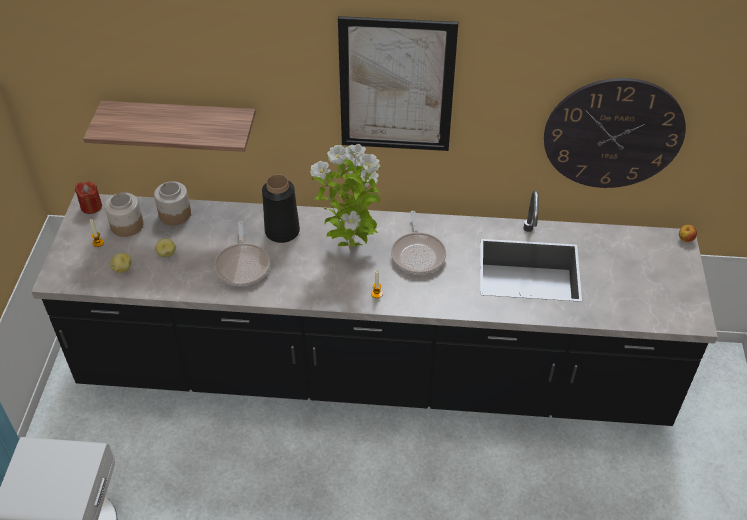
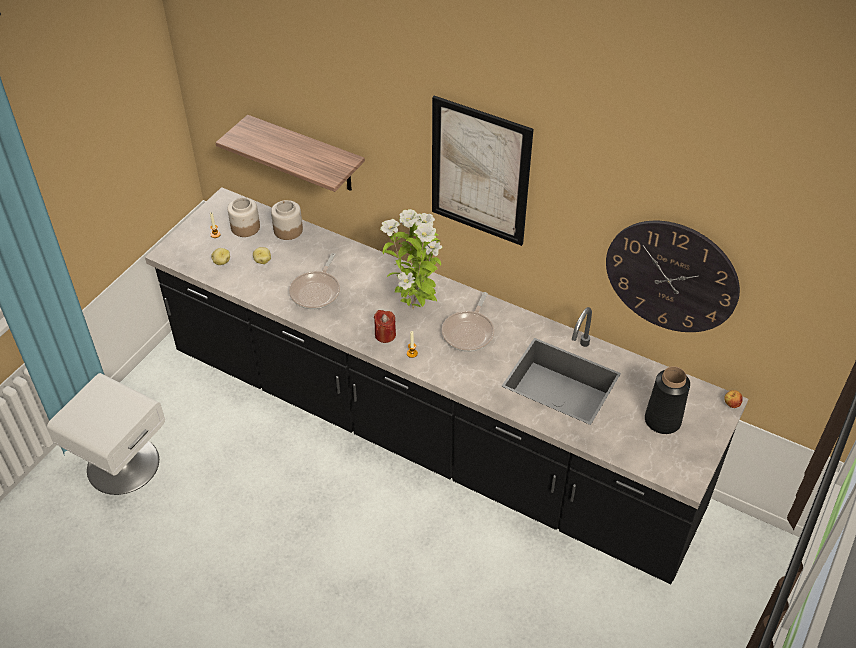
camera: 25 degrees right, 0 degrees up
(91, 206) = (227, 203): red candle -> red candle (385, 335)
(282, 231) = (366, 273): black vase -> black vase (662, 420)

